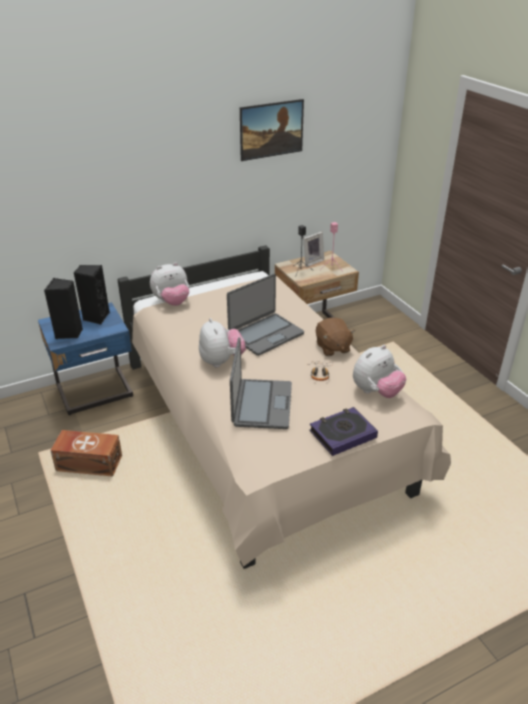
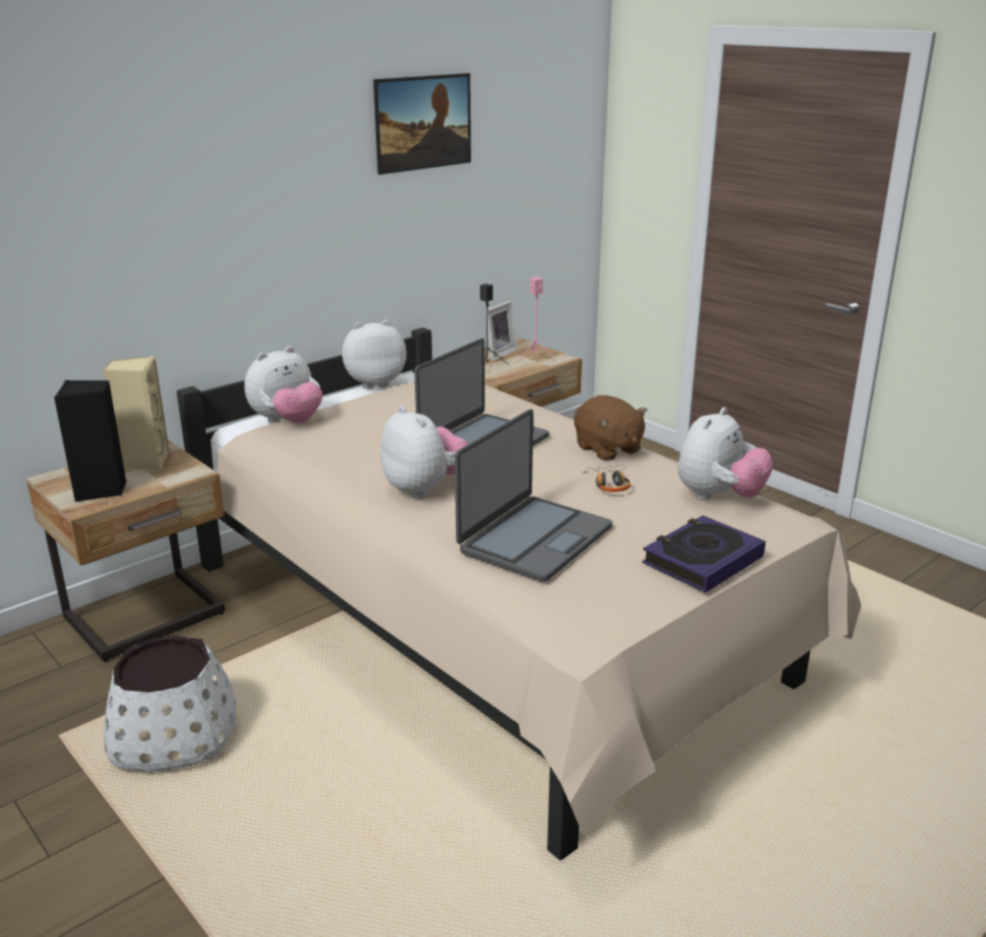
camera: 15 degrees left, 10 degrees down
(89, 463) = (174, 736): brown storage box -> white planter
(96, 317) = (145, 462): black speaker -> beige speaker
(96, 393) = (148, 618): blue nightstand -> beige nightstand
(229, 278) = (374, 383): none -> plush toy
(261, 404) = (534, 539): laptop -> laptop turned 45 degrees clockwise

